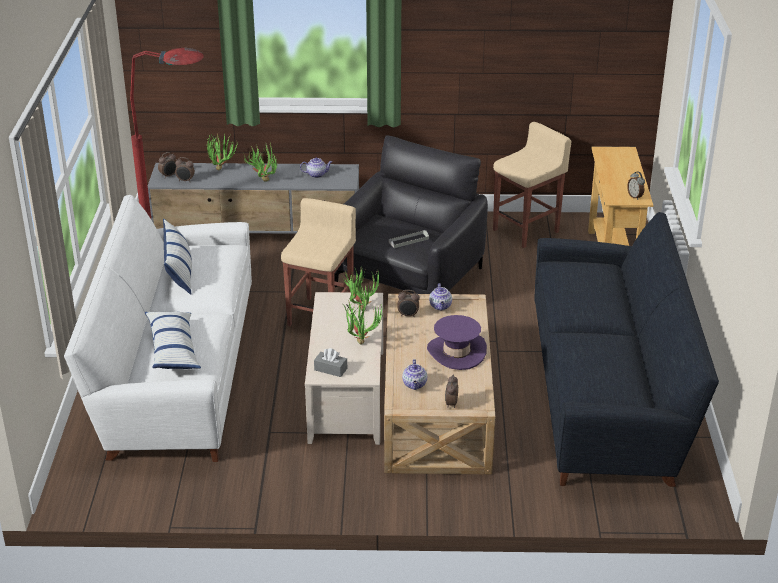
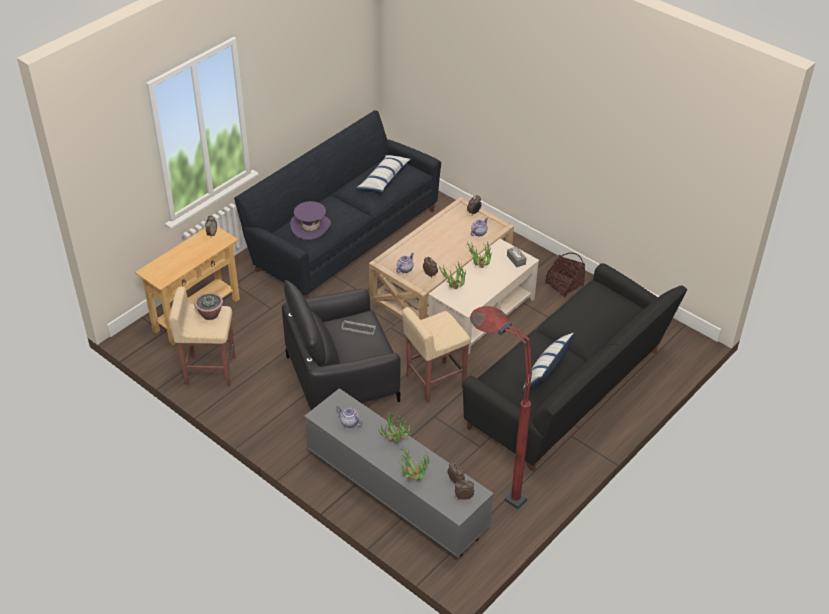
camera: 140 degrees left, 10 degrees up
(173, 349) = (600, 309): pillow -> pillow (384, 179)
(175, 371) = (570, 392): white sofa -> black sofa
(288, 480) = (564, 285): none -> basket
(456, 352) = (434, 237): purple hat -> purple hat (310, 227)
(532, 166) = (210, 314): none -> potted plant

